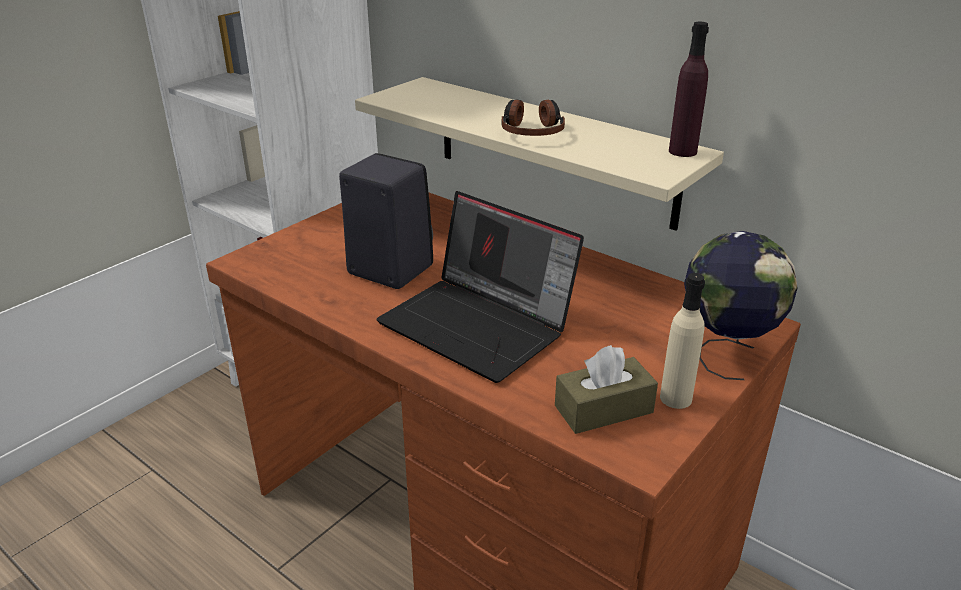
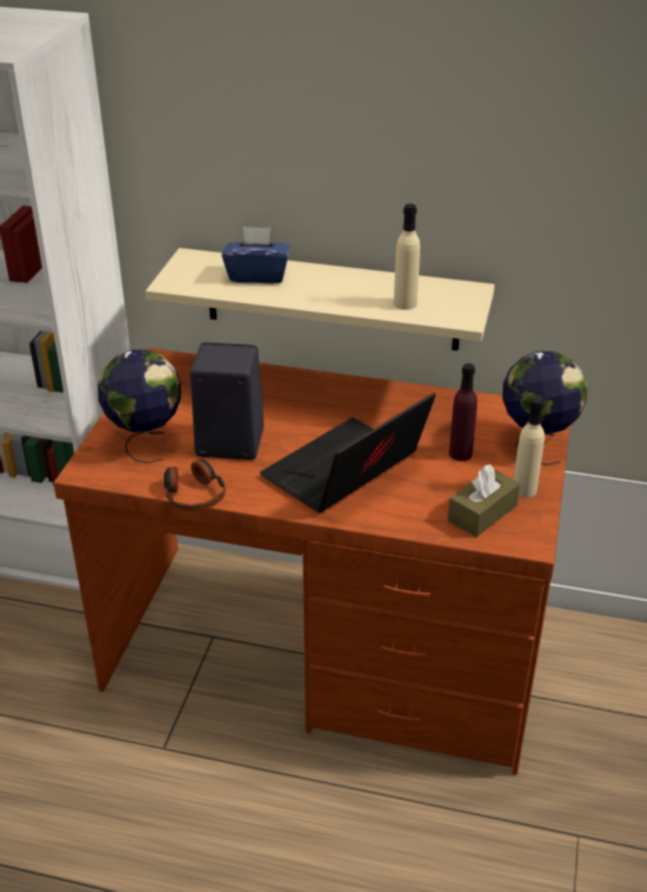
camera: 25 degrees left, 5 degrees up
(315, 251) = (146, 442): none -> globe
(470, 105) = (257, 276): none -> blue tissue box
(480, 325) = (345, 473): laptop -> laptop turned 120 degrees clockwise
(532, 131) = (335, 295): headphones -> headphones (193, 494)
(600, 150) = (405, 303): none -> beige bottle
(682, 151) = (466, 291): purple bottle -> purple bottle (460, 454)

